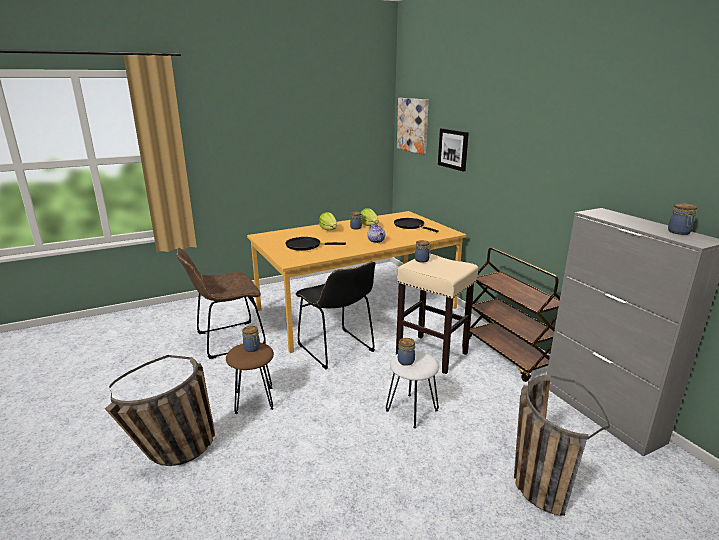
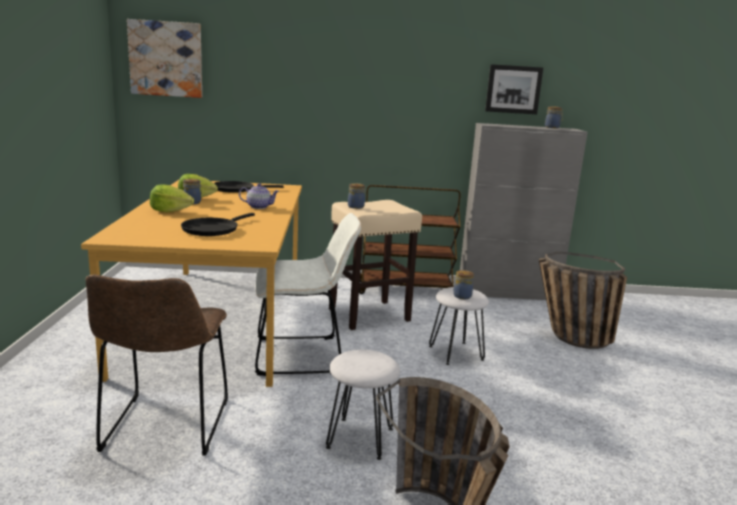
camera: 65 degrees left, 5 degrees down
(252, 348) = (361, 358): jar -> none
(254, 400) = (360, 437): brown stool -> white stool
(337, 350) = (303, 355): black chair -> white chair
(453, 149) = (261, 86): picture -> picture (513, 89)

